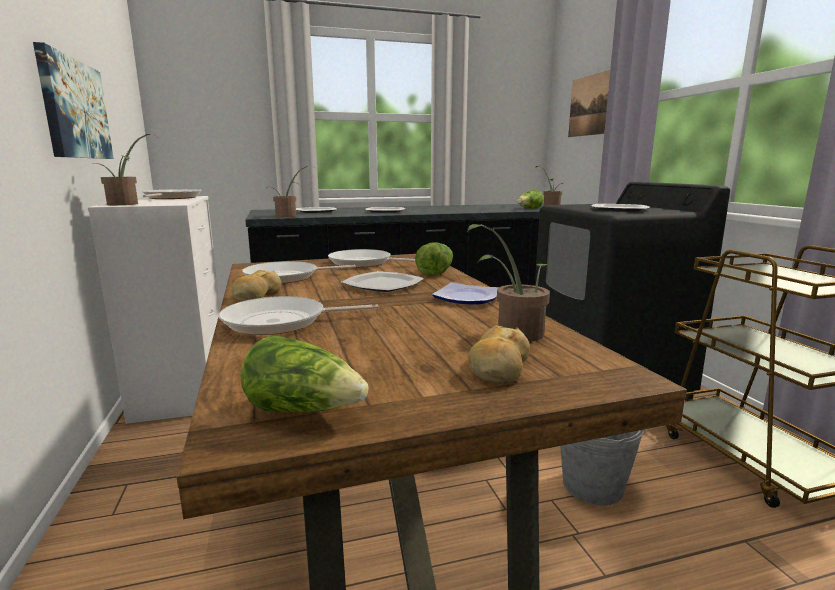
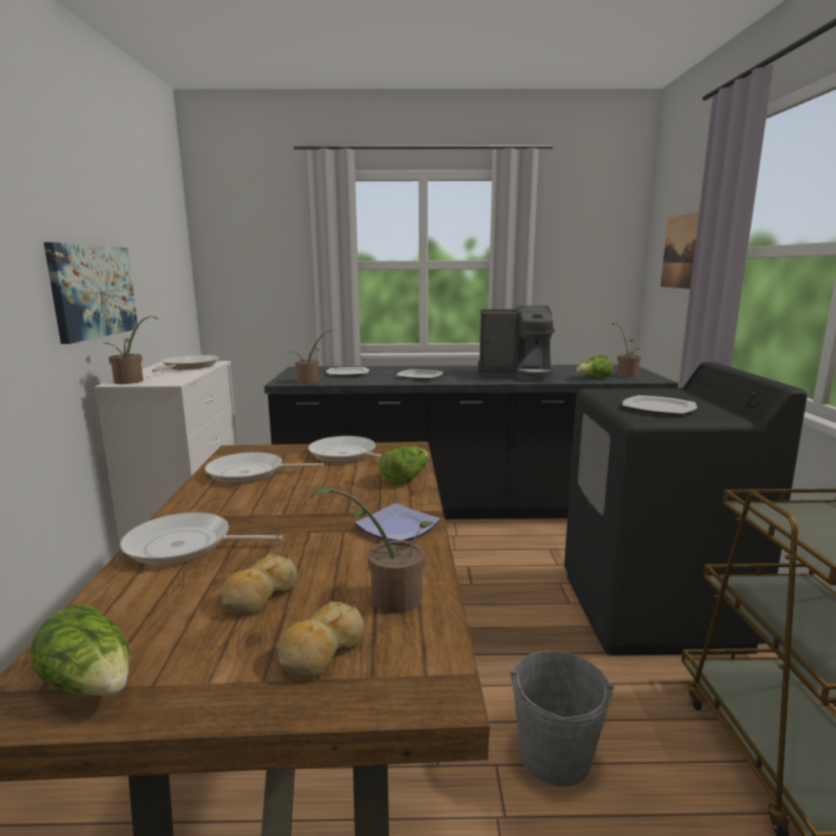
camera: 15 degrees right, 0 degrees up
(256, 295) = (198, 501): bread -> bread (259, 596)
(383, 285) = (332, 495): plate -> none
(464, 208) = (516, 374): none -> coffee machine

